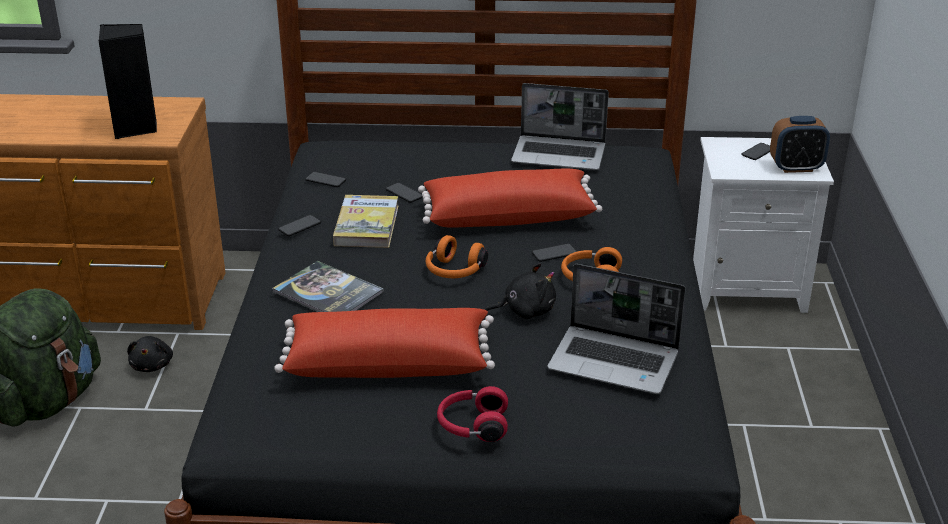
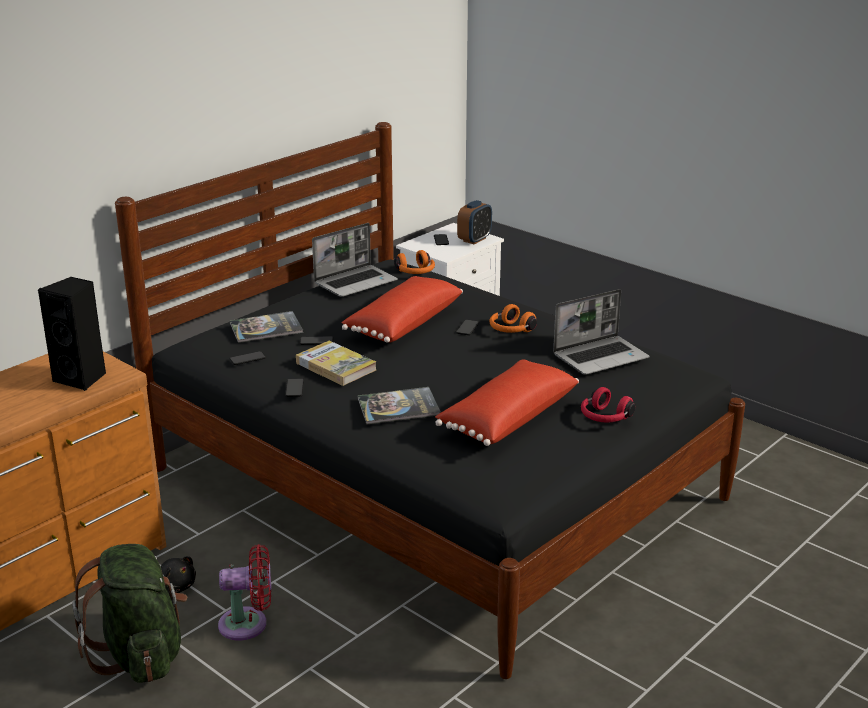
camera: 50 degrees left, 5 degrees down
(137, 431) = (248, 624): none -> red fan
(395, 160) = (266, 328): none -> book
(454, 272) = (439, 362): orange headphones -> orange headphones (416, 273)
(525, 311) = (514, 359): black plush toy -> none

